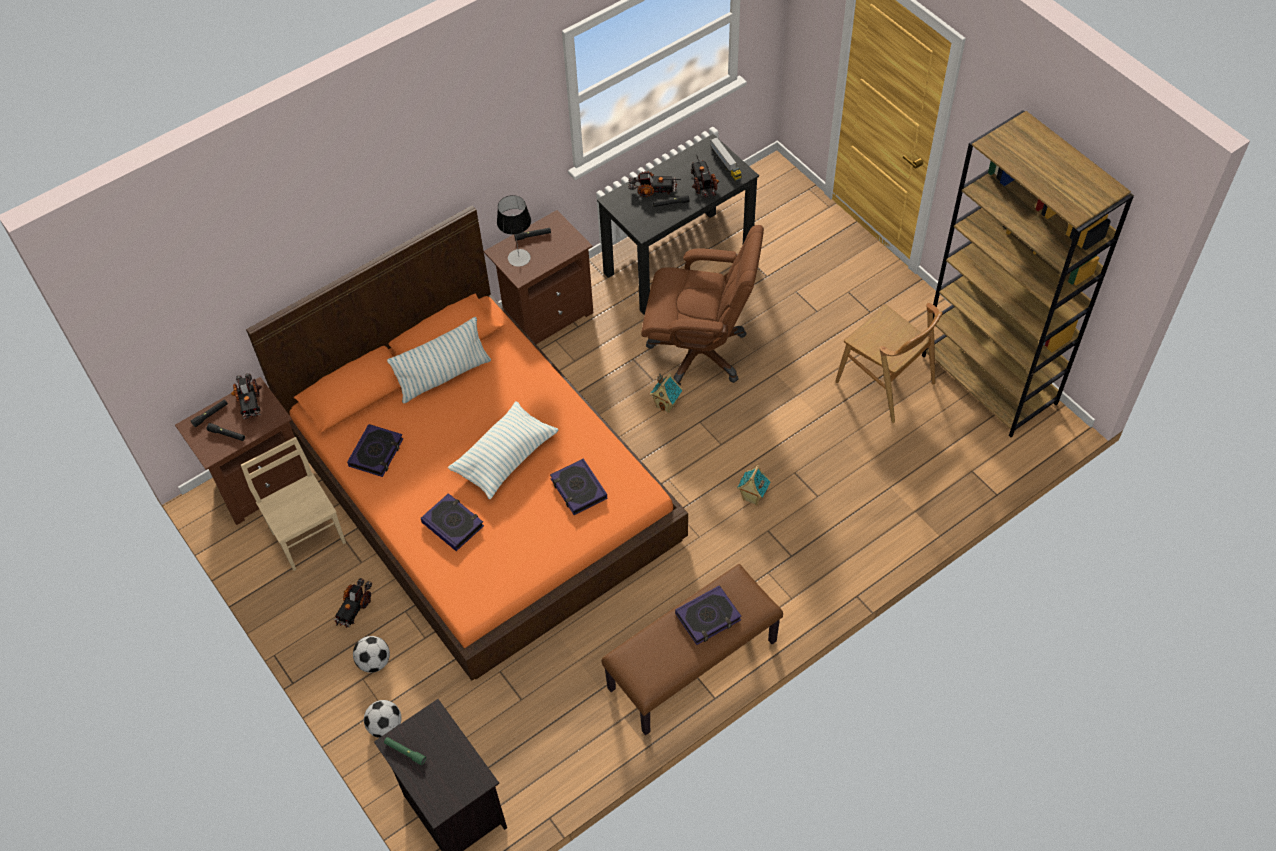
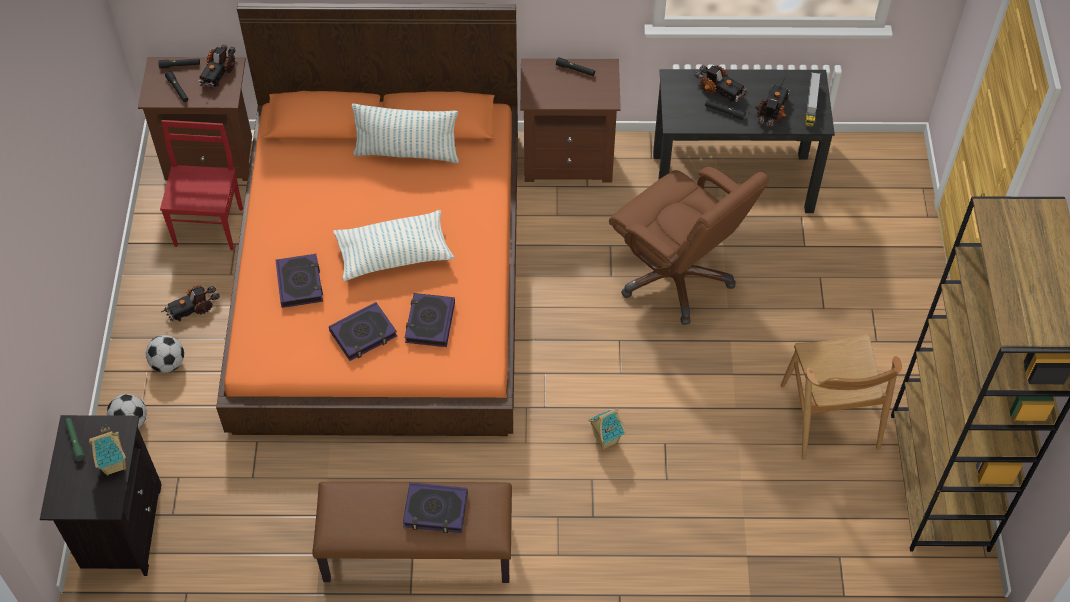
camera: 35 degrees right, 0 degrees up
(309, 536) = (210, 226): beige chair -> red chair
(376, 453) = (295, 183): book -> book (363, 334)
(519, 258) = (545, 82): table lamp -> none
(666, 404) = (603, 306): toy house -> toy house (115, 464)

